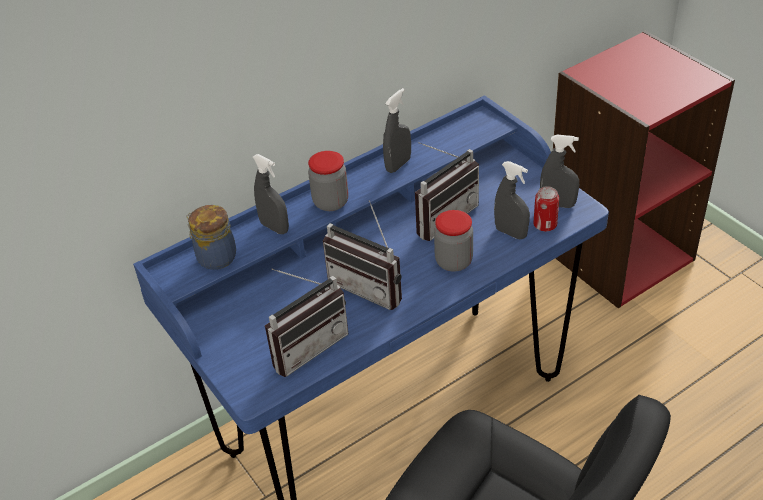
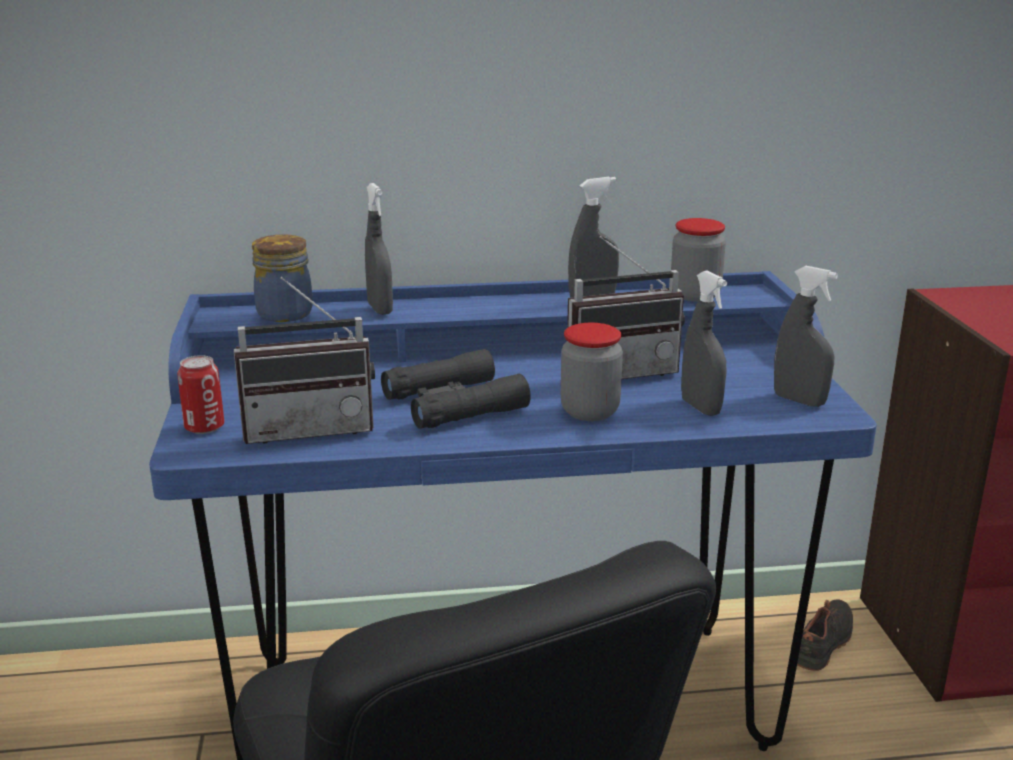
camera: 25 degrees right, 20 degrees down
(330, 202) = (471, 307): jar -> jar (695, 295)
(371, 286) = (454, 403): radio -> black binoculars
(543, 293) = (825, 644): none -> black shoe
(545, 225) = (760, 413): can -> can (204, 427)

